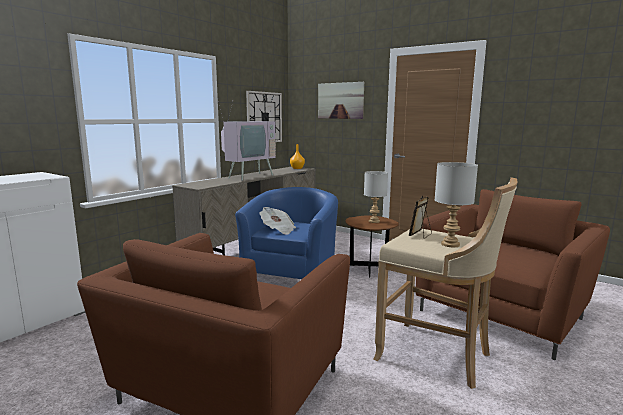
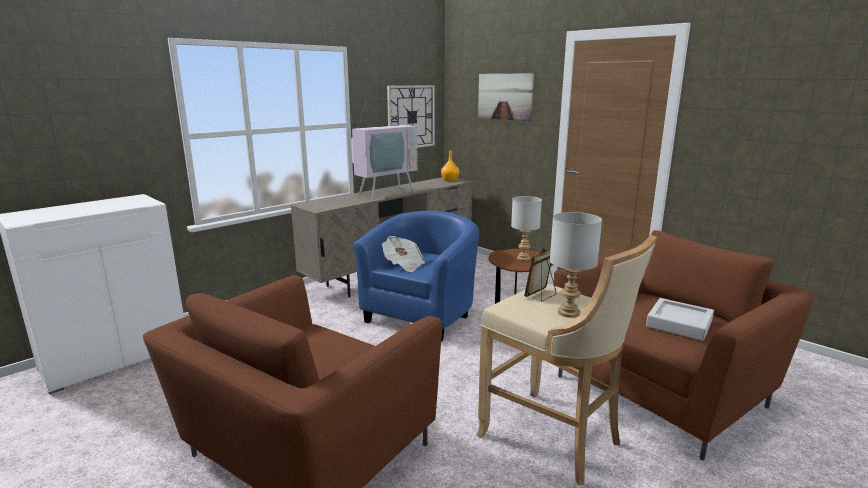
camera: 10 degrees right, 5 degrees up
(517, 256) = (679, 324): none -> grey tray

